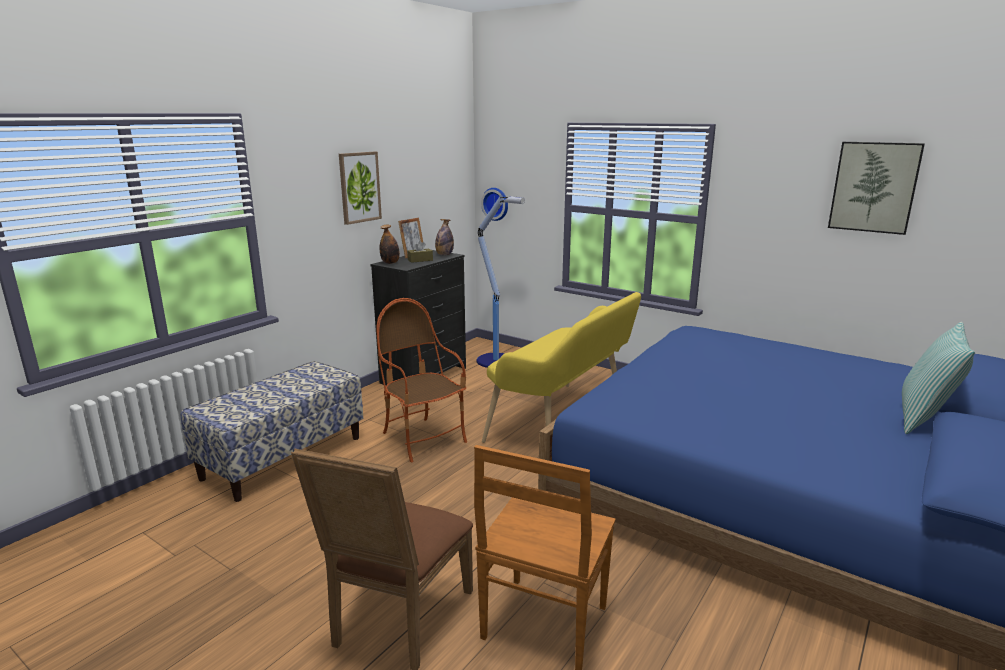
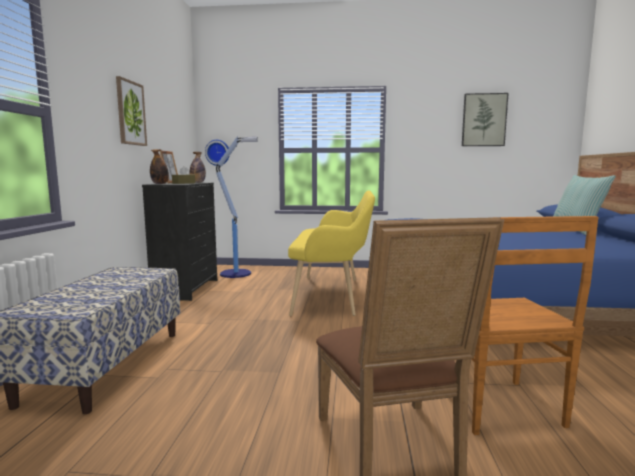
camera: 30 degrees left, 10 degrees down
(423, 439) = (237, 324): armchair -> none

